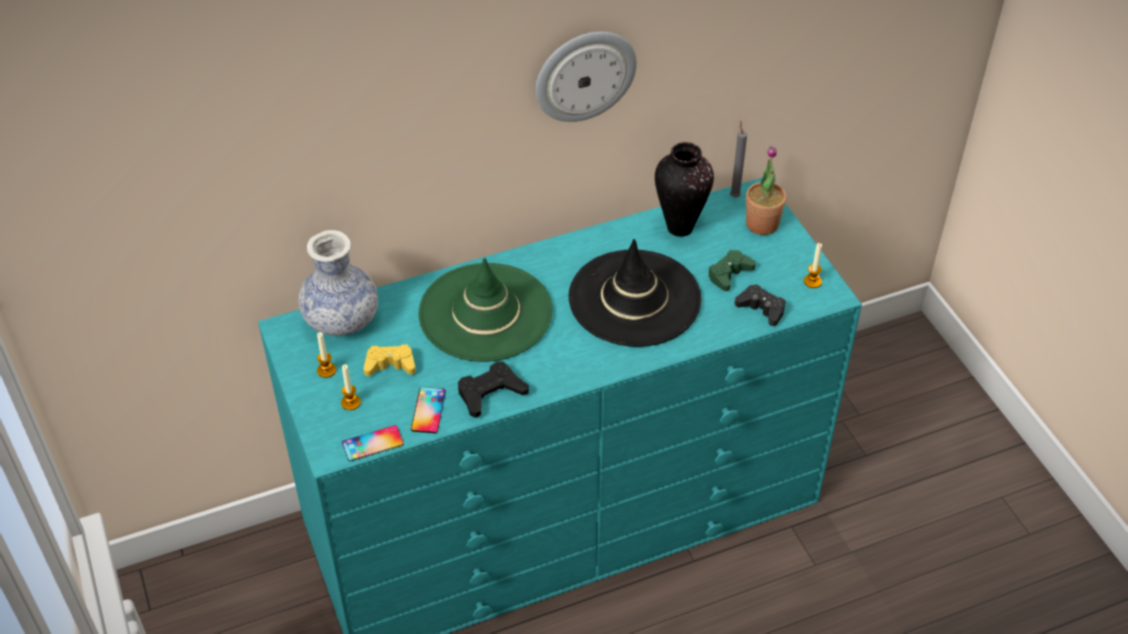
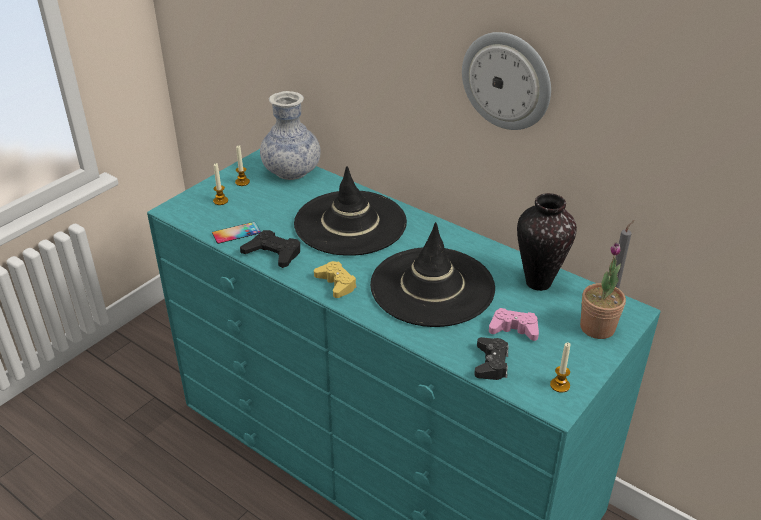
camera: 60 degrees right, 10 degrees down
(372, 443) = (190, 222): phone -> none
(390, 365) = (266, 203): yellow game controller -> yellow game controller (336, 284)
(485, 312) = (350, 223): green hat -> black hat
(729, 274) = (514, 329): green game controller -> pink game controller

